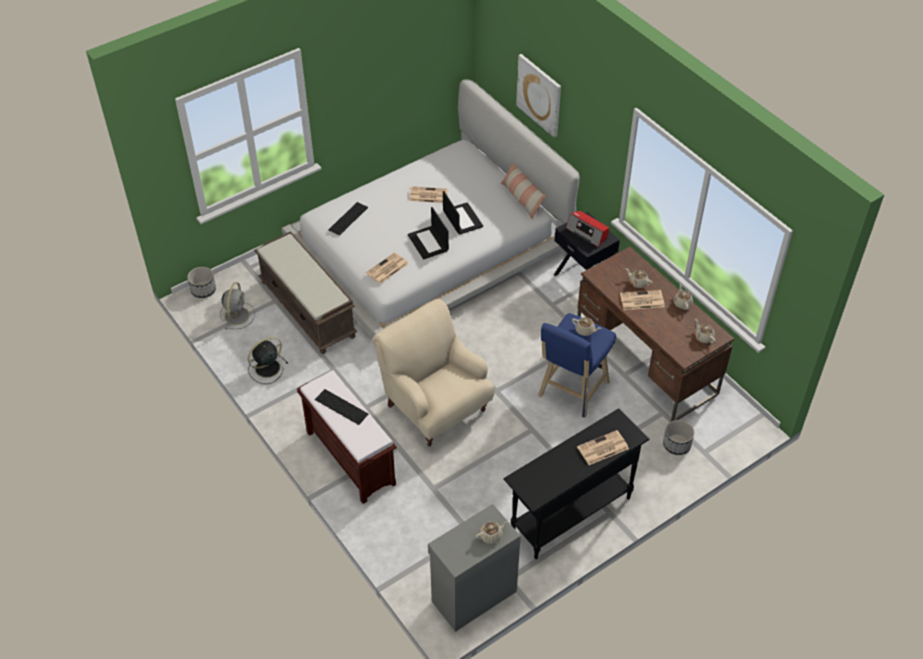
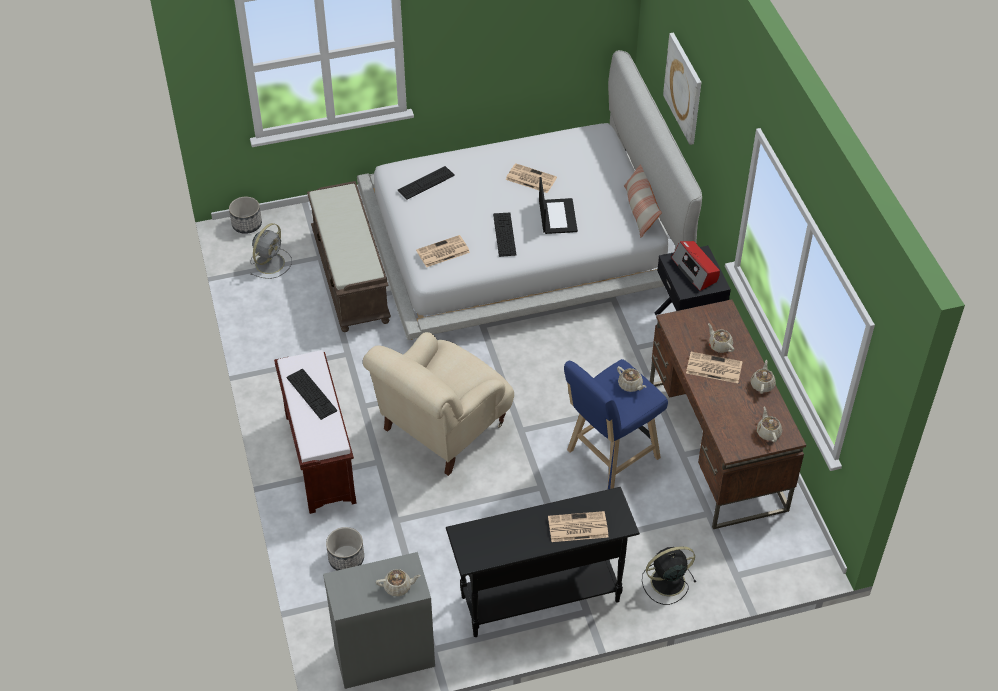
camera: 20 degrees right, 0 degrees up
(266, 369) = (274, 331): black fan -> black fan (666, 582)
(428, 243) = (504, 234): laptop -> keyboard
(435, 407) = (441, 428): beige armchair -> beige armchair turned 120 degrees counterclockwise
(677, 445) = (707, 556): planter -> planter (346, 558)

